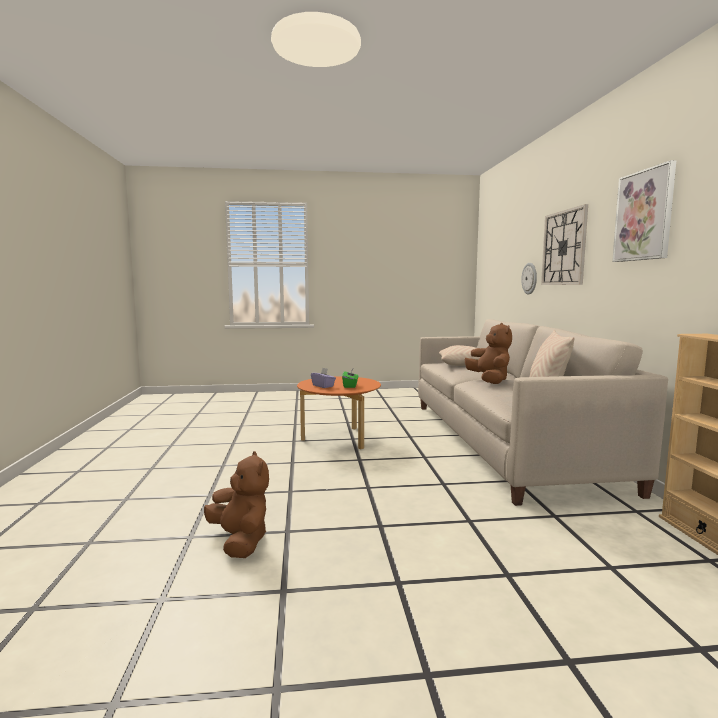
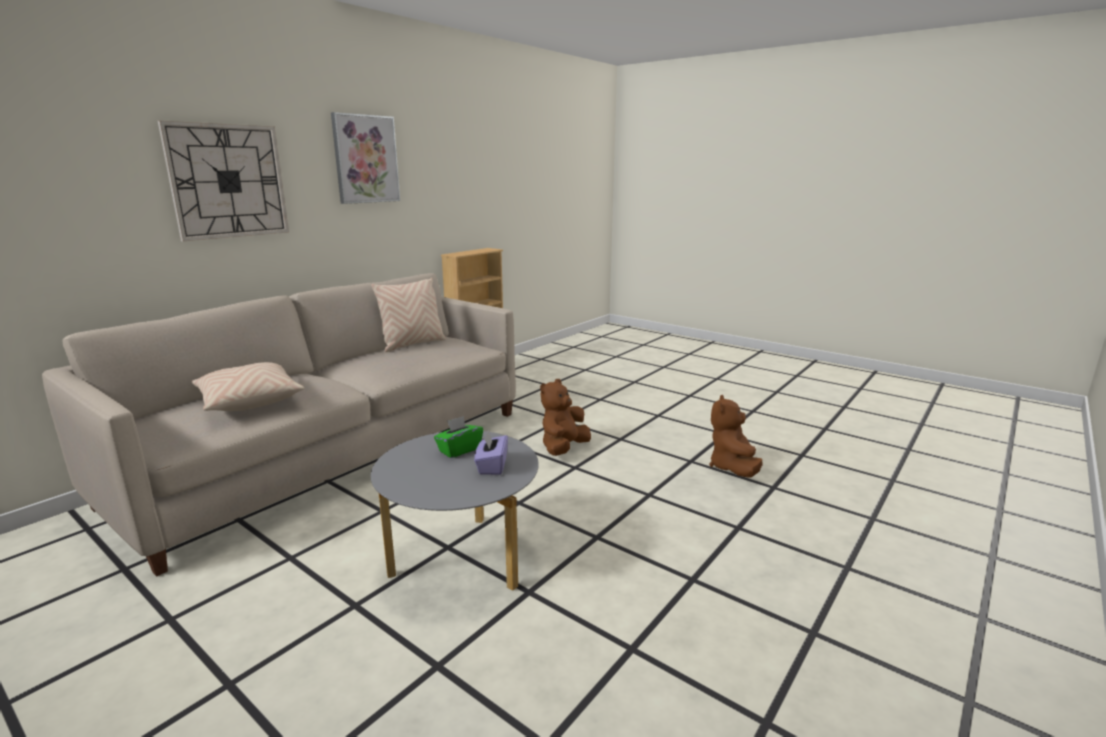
camera: 135 degrees left, 10 degrees up
(339, 438) = (461, 558): orange coffee table -> grey coffee table
(489, 380) = (387, 363): brown plush toy -> brown plush toy (563, 448)
(530, 278) = (119, 233): wall clock -> none

